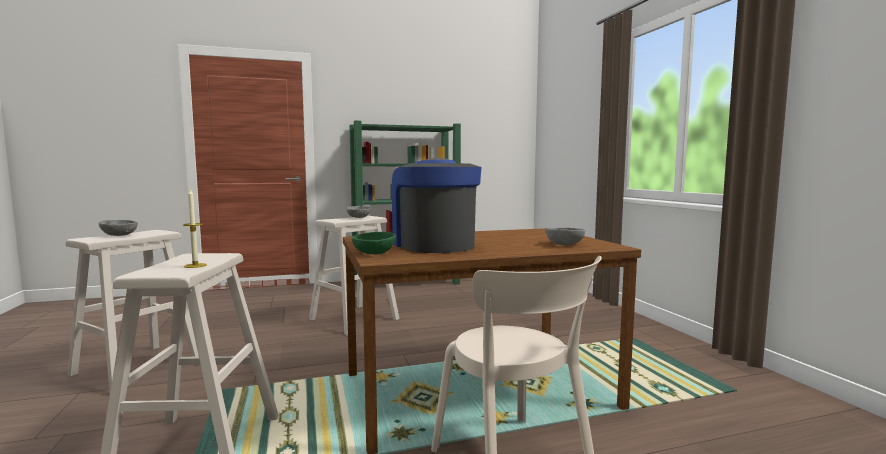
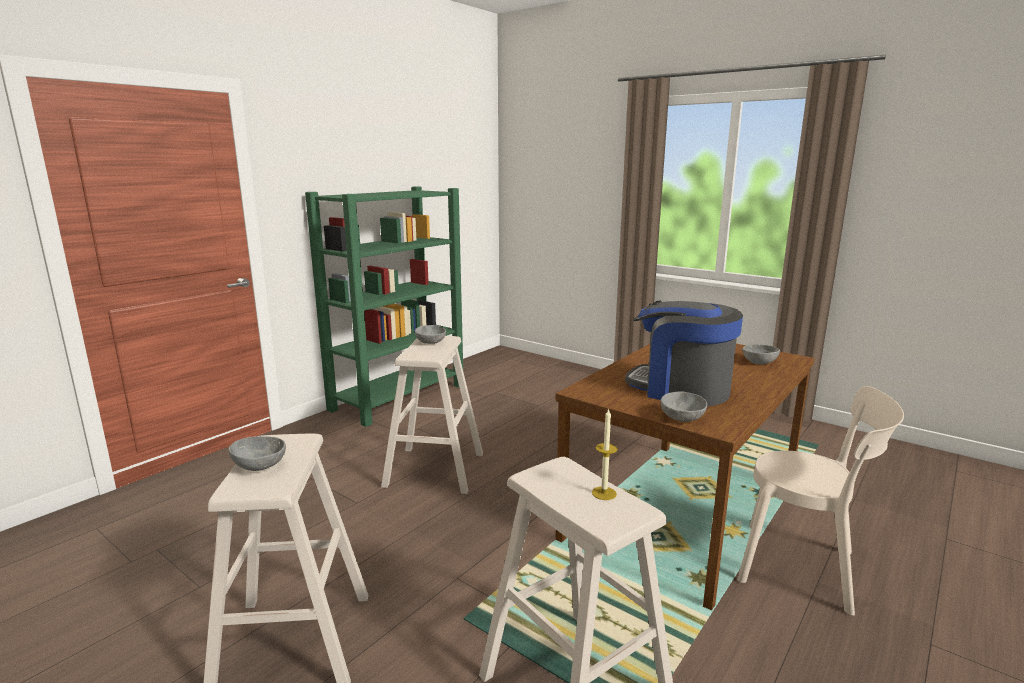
camera: 35 degrees left, 10 degrees up
(374, 253) = (683, 418): green bowl -> grey bowl

